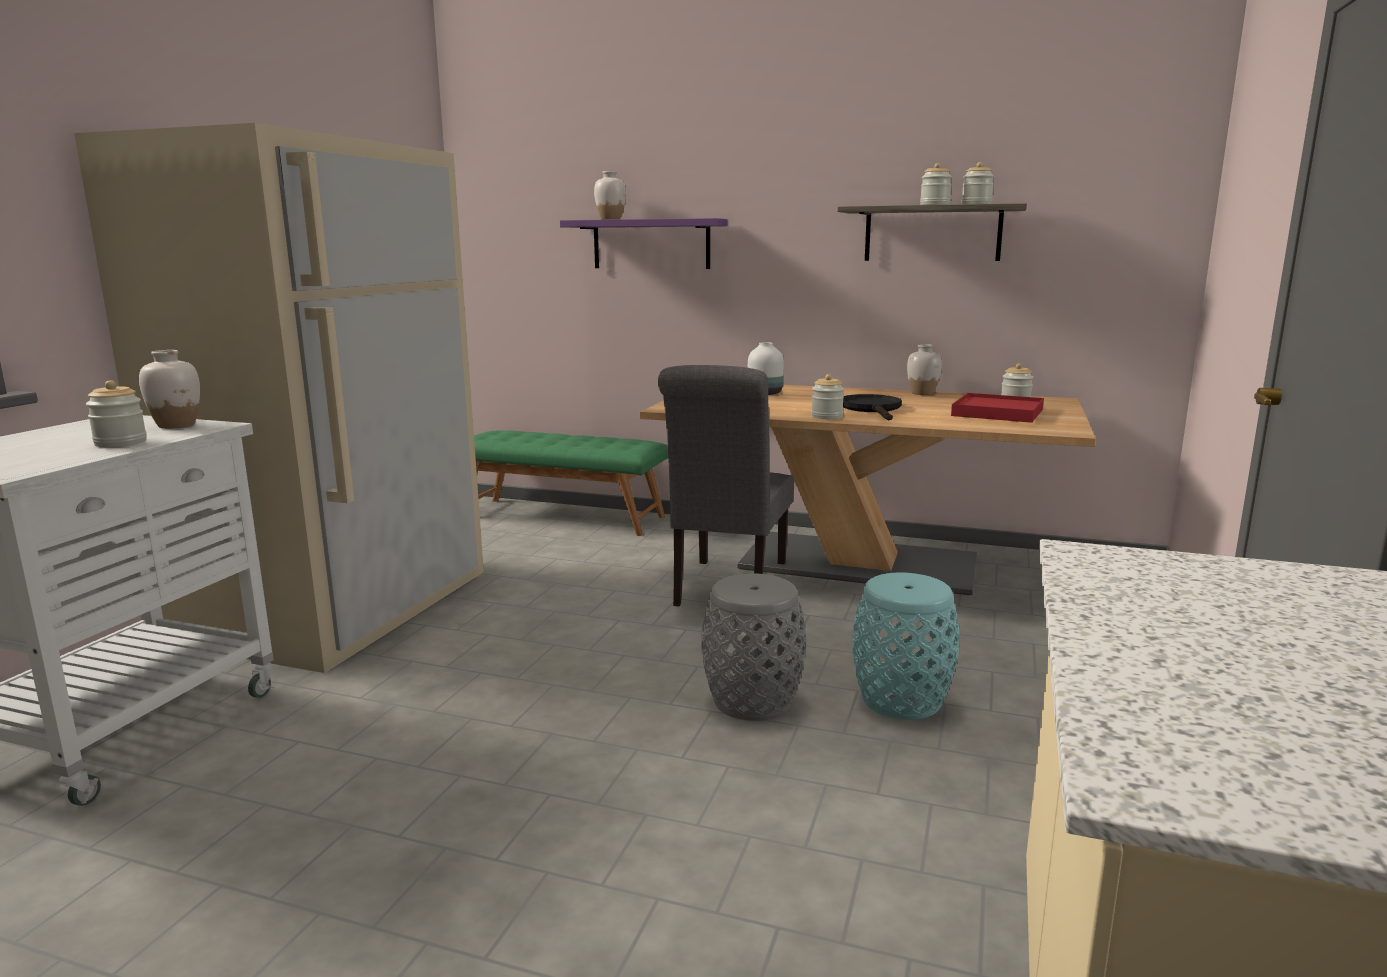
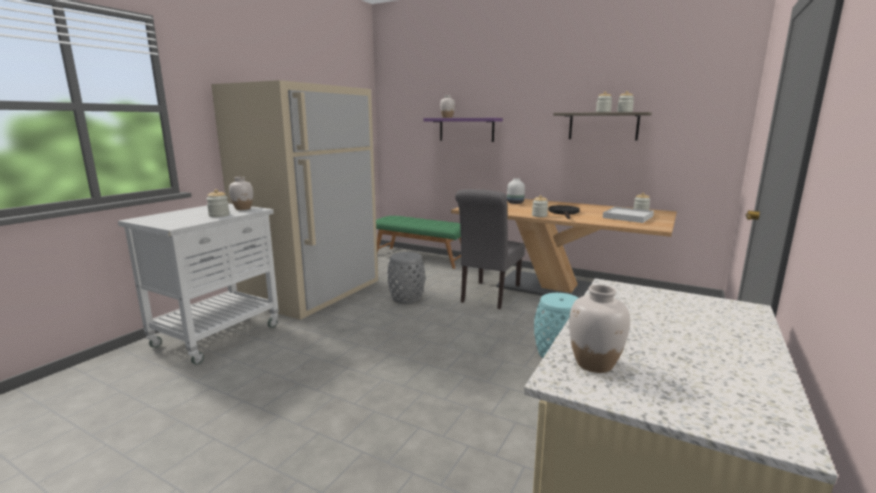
camera: 10 degrees right, 0 degrees up
(753, 702) = (485, 348): grey stool -> grey stool (406, 298)
(922, 393) = (594, 205): white vase -> white vase (594, 364)
(997, 412) = (628, 217): red tray -> white tray

